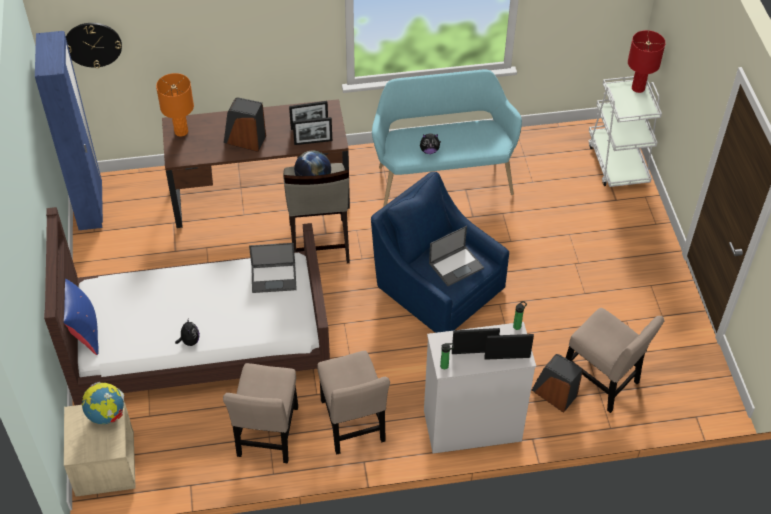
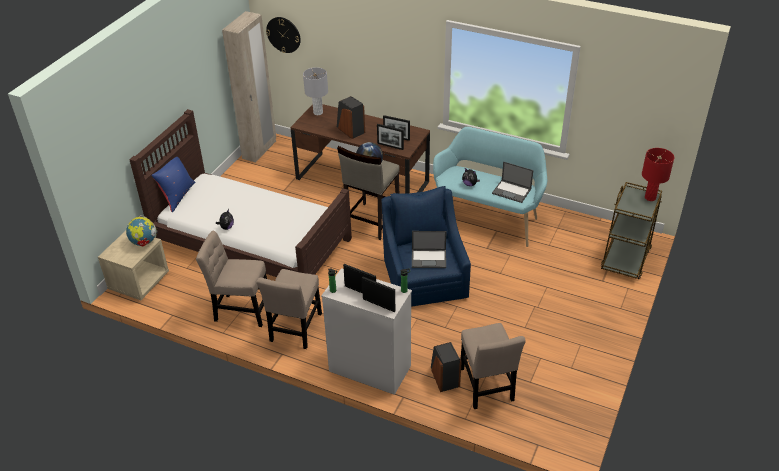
camera: 35 degrees right, 10 degrees down
(91, 207) = (259, 150): blue wardrobe -> beige wardrobe
(181, 131) = (318, 112): orange table lamp -> grey table lamp
(268, 435) = (240, 310): beige chair -> beige chair turned 60 degrees clockwise
(274, 277) = (307, 216): laptop -> laptop (512, 191)
(617, 162) = (625, 258): white cart -> brown cart

